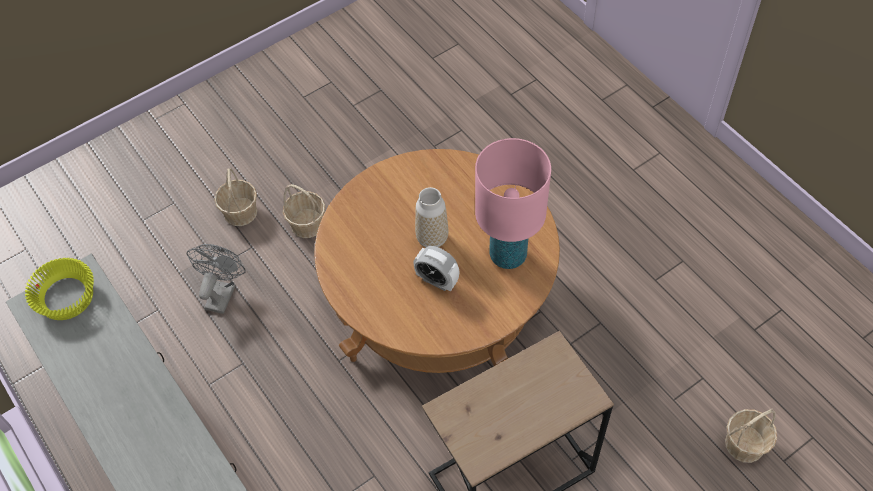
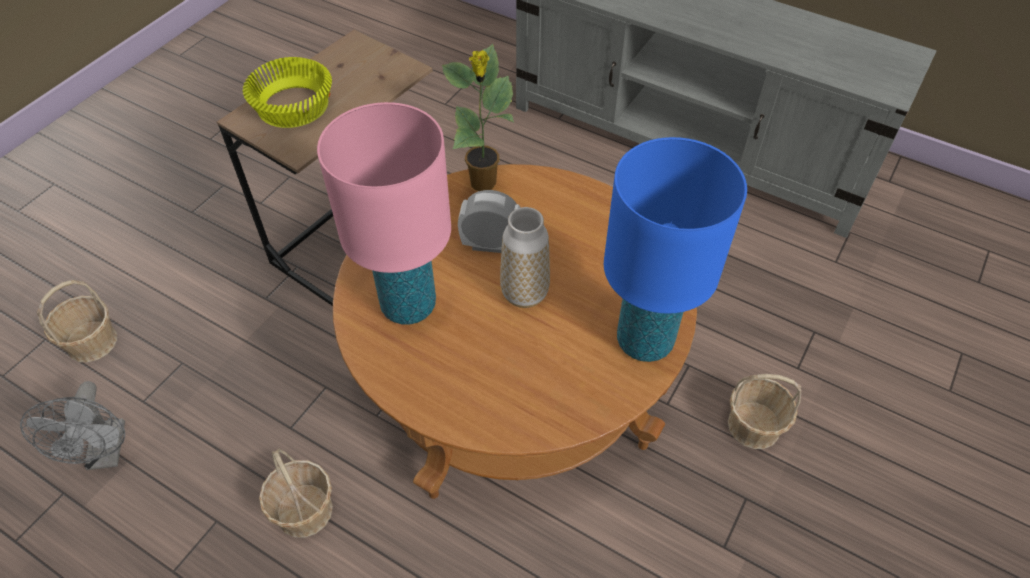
camera: 155 degrees right, 5 degrees down
(65, 296) = (884, 69): yellow bowl -> yellow bowl (295, 107)
(222, 292) = (783, 302): grey fan -> grey fan (106, 454)
(240, 212) = (854, 410): basket -> basket (304, 511)
(378, 187) = (644, 341): none -> blue table lamp
(418, 334) = (483, 184): none -> potted plant

